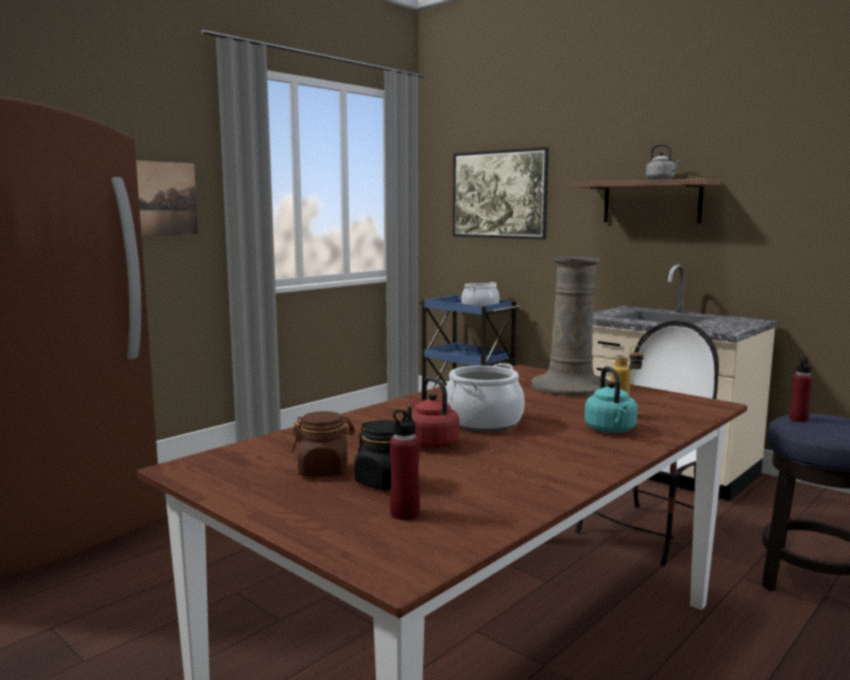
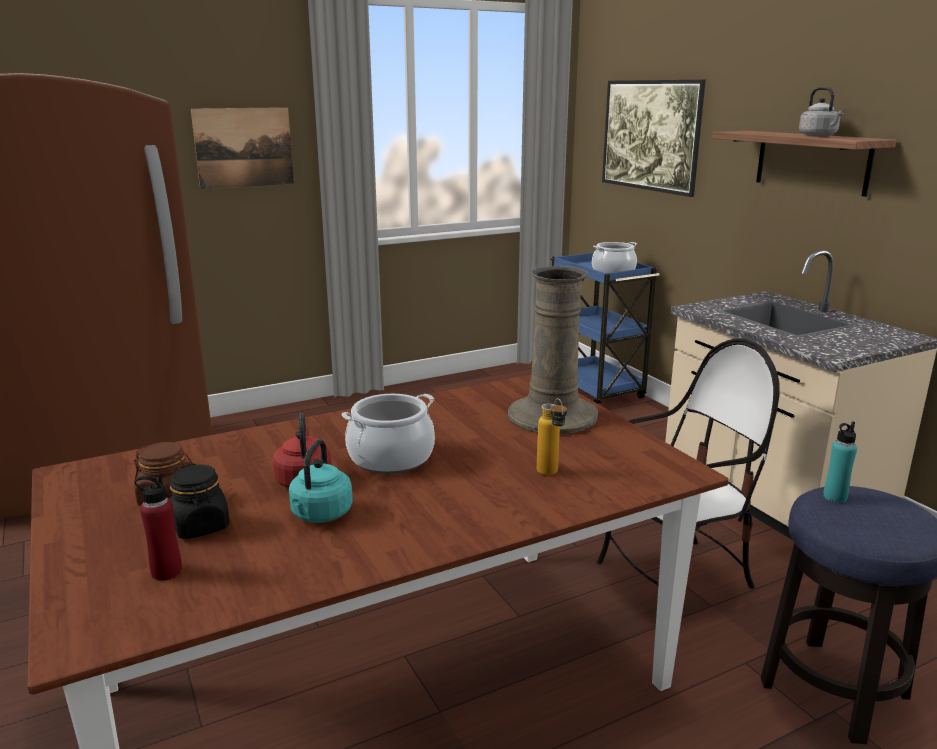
camera: 20 degrees right, 10 degrees up
(611, 430) = (509, 493): turquoise kettle -> turquoise kettle (320, 515)
(798, 419) = (834, 497): red bottle -> turquoise bottle

